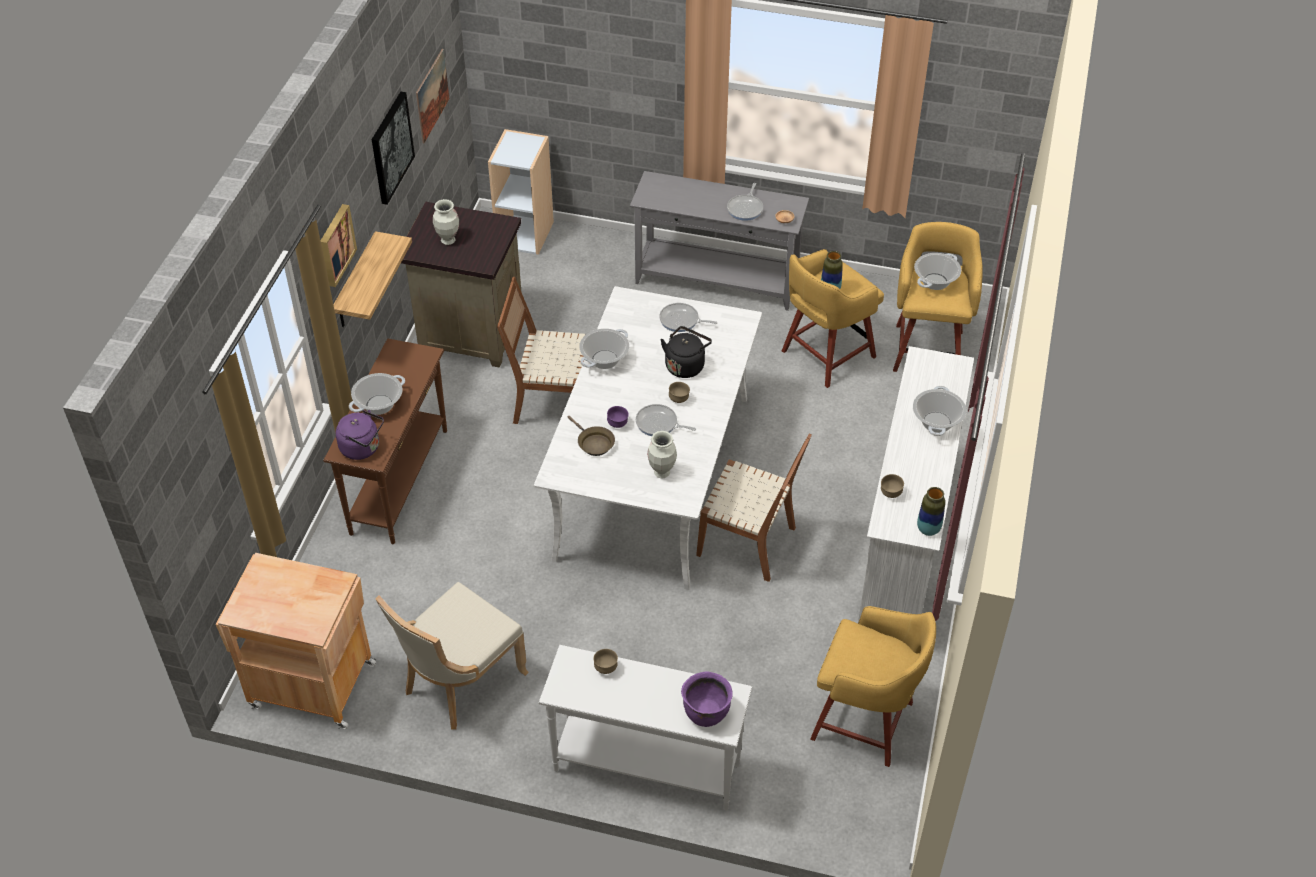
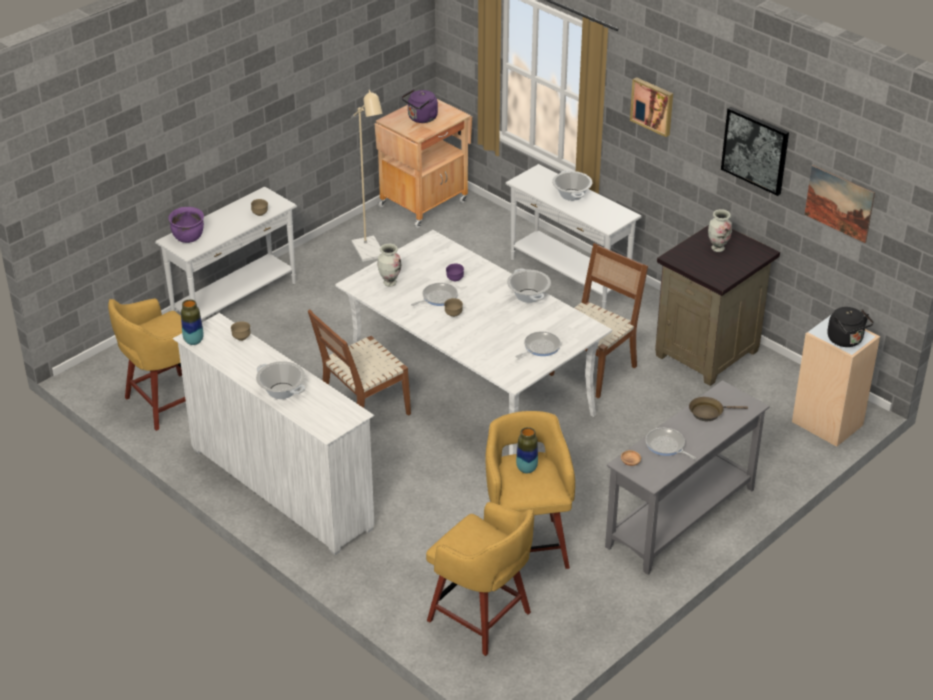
camera: 120 degrees right, 10 degrees down
(356, 283) = (665, 166): shelf -> none
(362, 448) = (534, 179): purple kettle -> purple kettle (421, 119)
(398, 480) = (570, 277): brown console table -> white console table
(459, 683) = (370, 253): beige chair -> beige floor lamp
(593, 443) = (446, 264): brown frying pan -> brown frying pan (708, 412)
(685, 365) = (487, 331): black kettle -> black kettle (846, 340)
(935, 281) = (484, 541): cooking pot -> none

